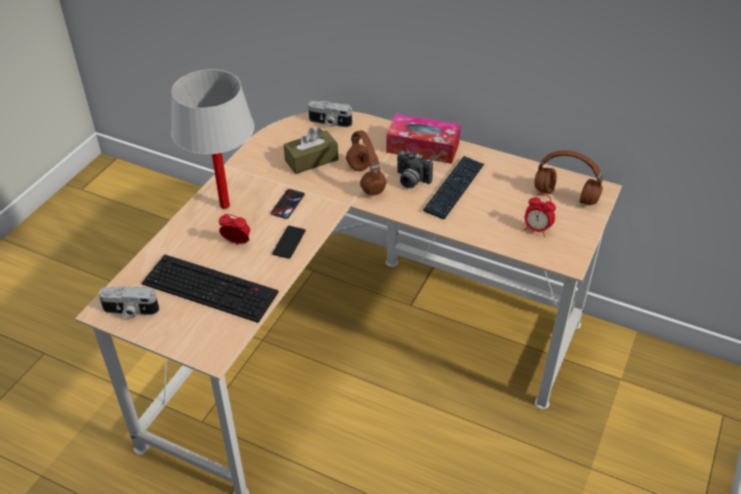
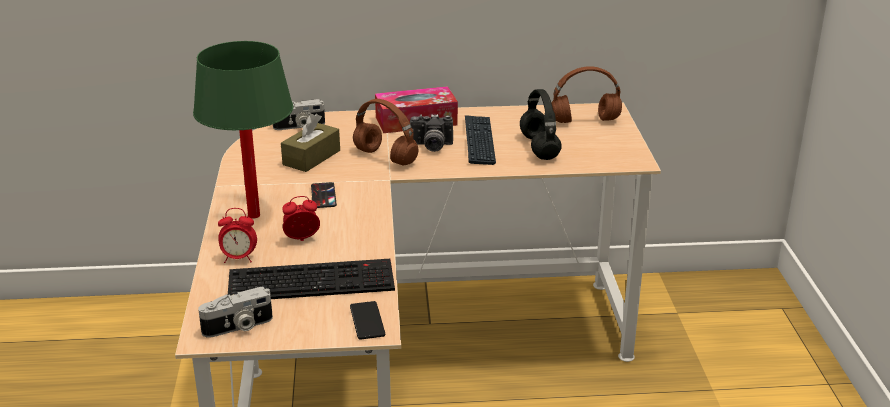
camera: 30 degrees left, 15 degrees down
(225, 205) = (254, 215): white table lamp -> green table lamp
(289, 242) = (358, 223): phone -> phone (367, 321)
(497, 213) = (538, 147): none -> black headphones
(536, 229) = (585, 149): alarm clock -> alarm clock (239, 258)

